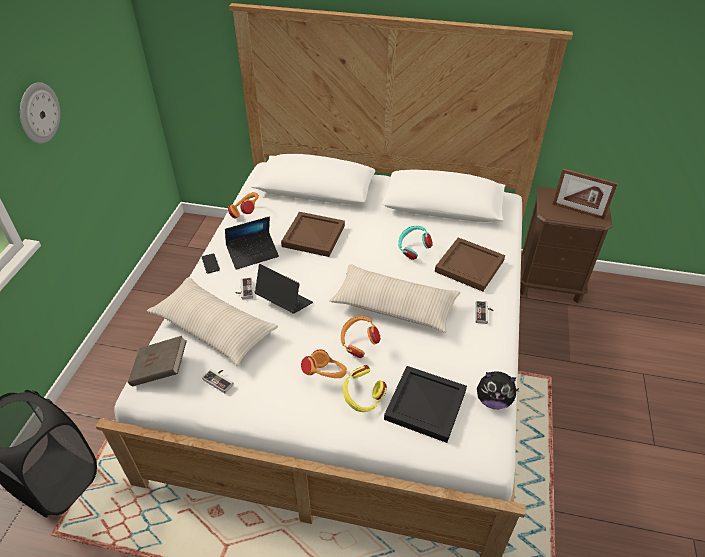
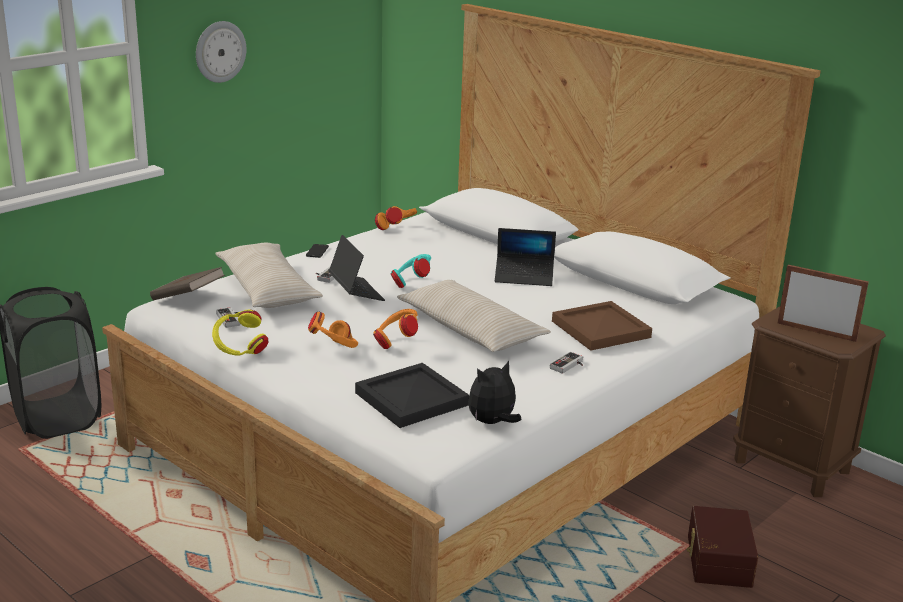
camera: 30 degrees right, 20 degrees down
(253, 254) = (367, 256): laptop -> laptop (524, 277)
(312, 236) = (446, 261): brown tray -> none
(362, 399) = (352, 375): yellow headphones -> yellow headphones (240, 350)
(413, 250) = (548, 301): turquoise headphones -> turquoise headphones (411, 283)
(493, 400) = (492, 423): plush toy -> plush toy turned 105 degrees clockwise
(572, 381) = (717, 560): none -> brown storage box
(578, 211) = (816, 331): picture frame -> picture frame turned 150 degrees clockwise

